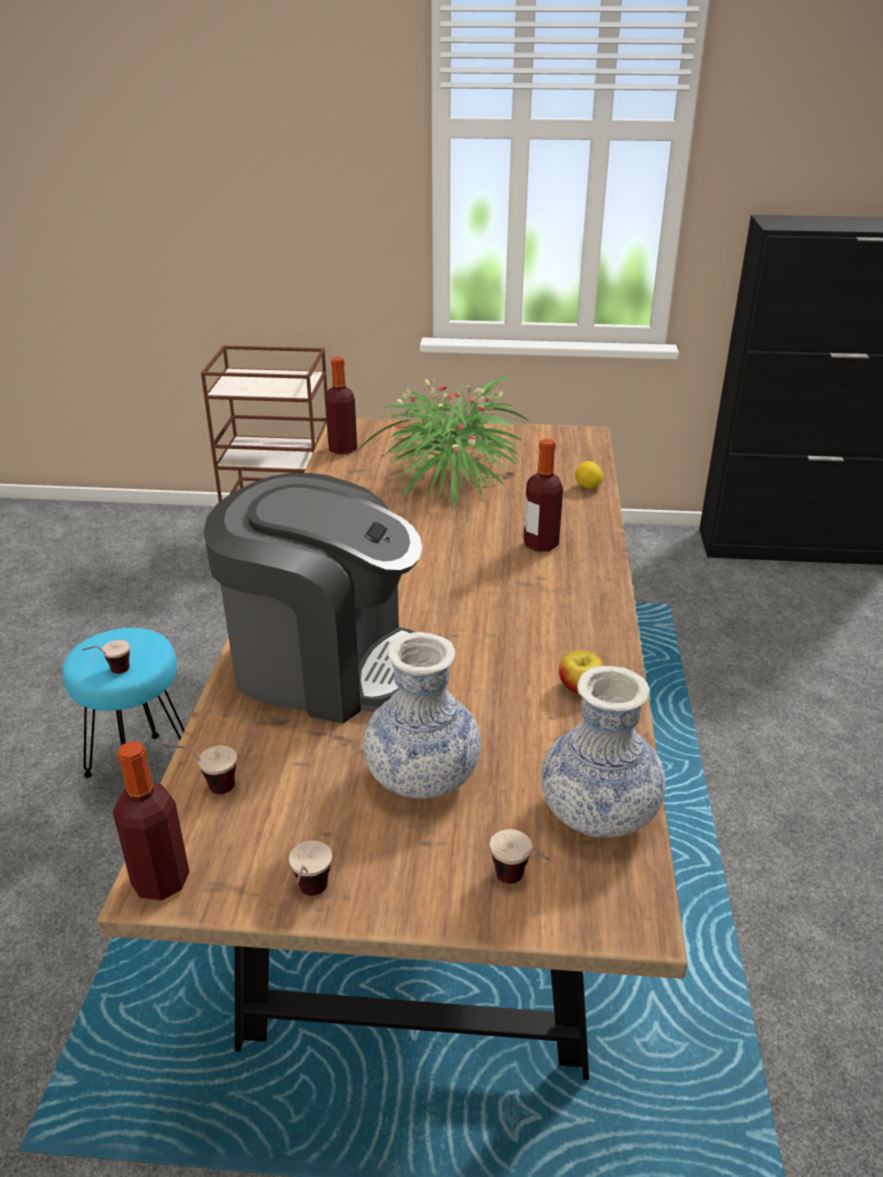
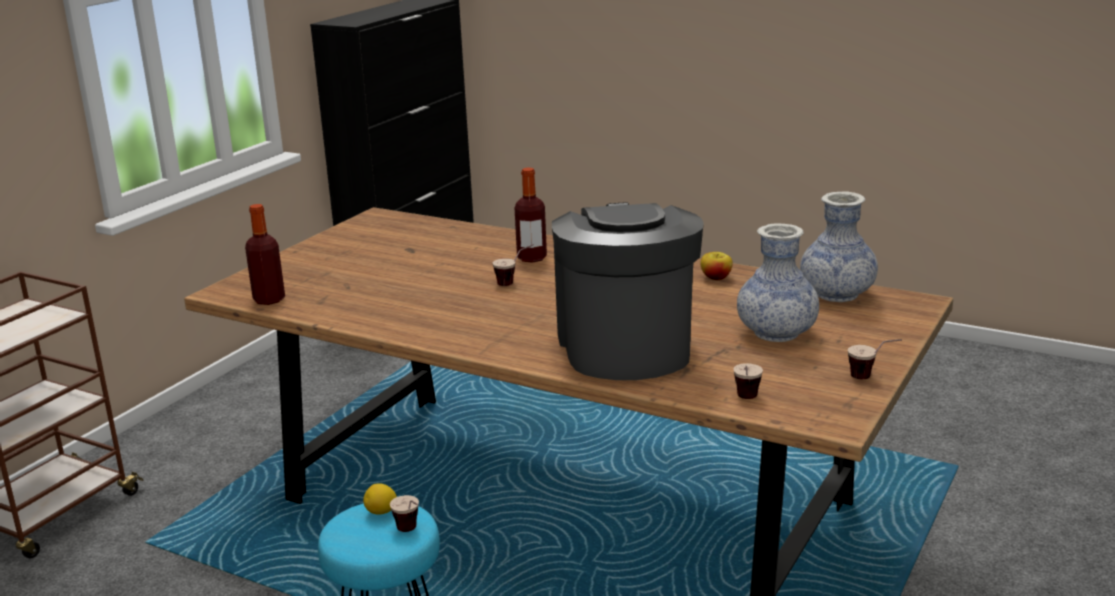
camera: 65 degrees left, 10 degrees down
(161, 881) = (835, 422): bottle -> none
(325, 664) = (625, 346): coffee machine -> coffee machine turned 45 degrees counterclockwise
(451, 478) = (387, 268): potted plant -> none
(520, 884) = (884, 322): cup -> cup (514, 282)
(587, 487) = (464, 230): lemon -> lemon (381, 512)

